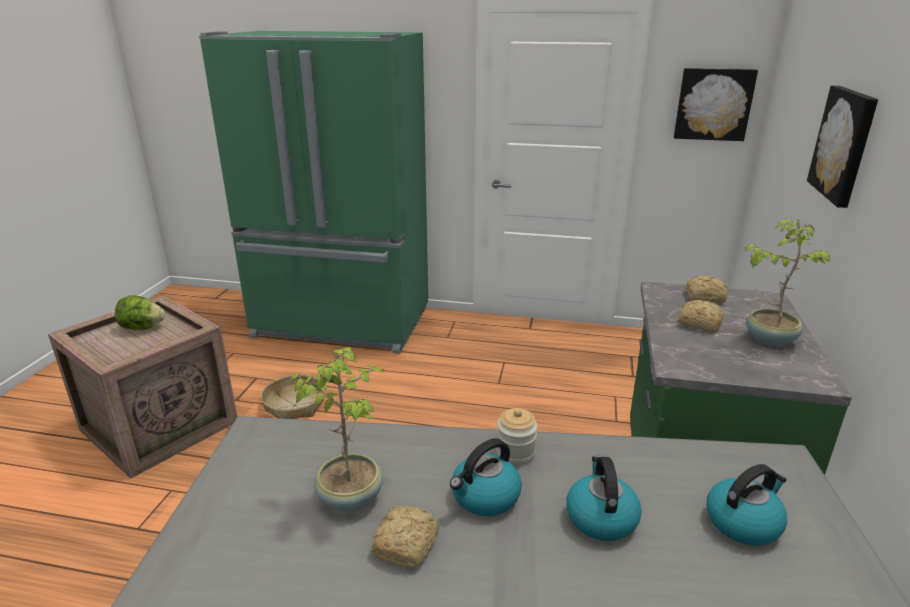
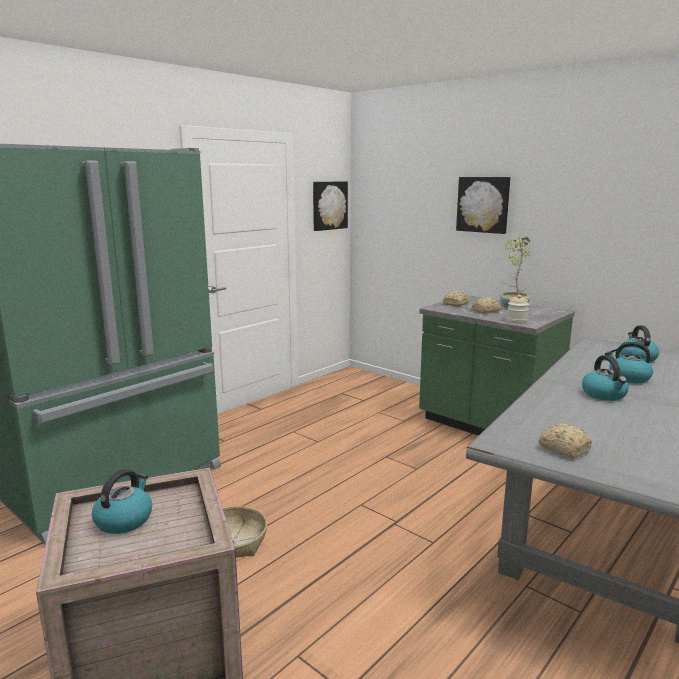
camera: 60 degrees left, 10 degrees down
(142, 328) = (124, 520): lettuce -> kettle
(350, 496) = (592, 424): potted plant -> none
(407, 544) = (642, 418): bread -> bread (563, 448)
(515, 453) = (565, 381): jar -> jar (516, 321)

